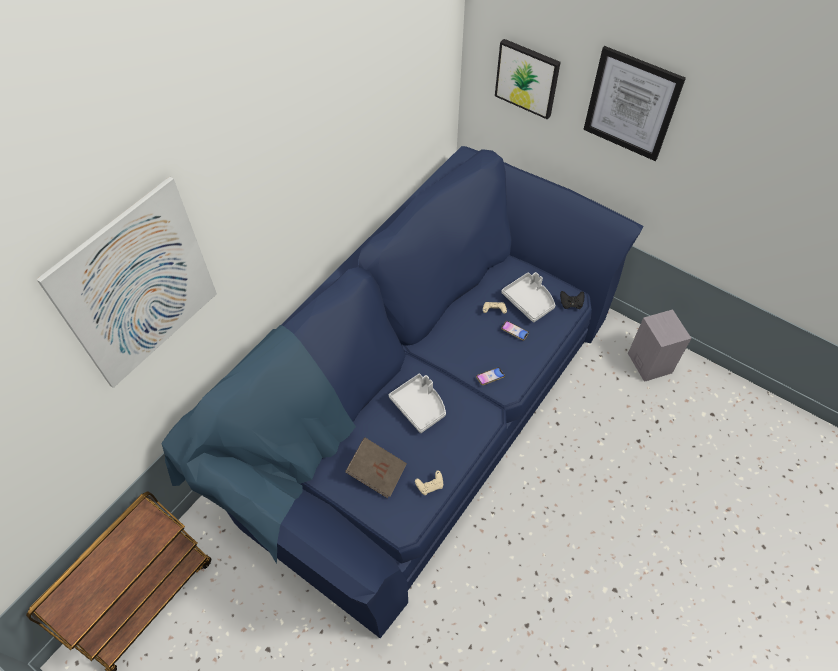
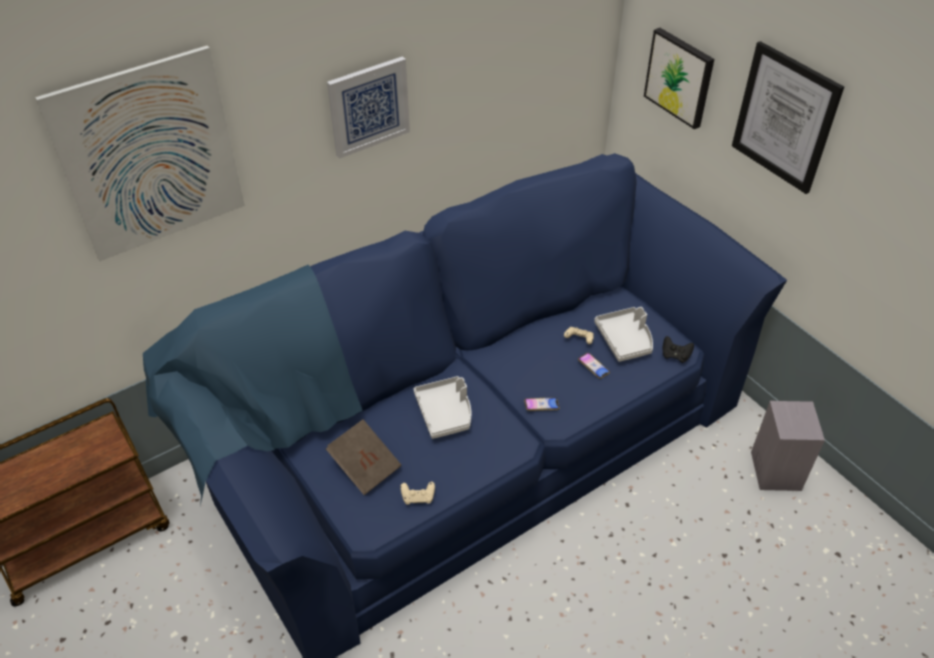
camera: 20 degrees right, 10 degrees down
(296, 175) = (368, 106): none -> picture

